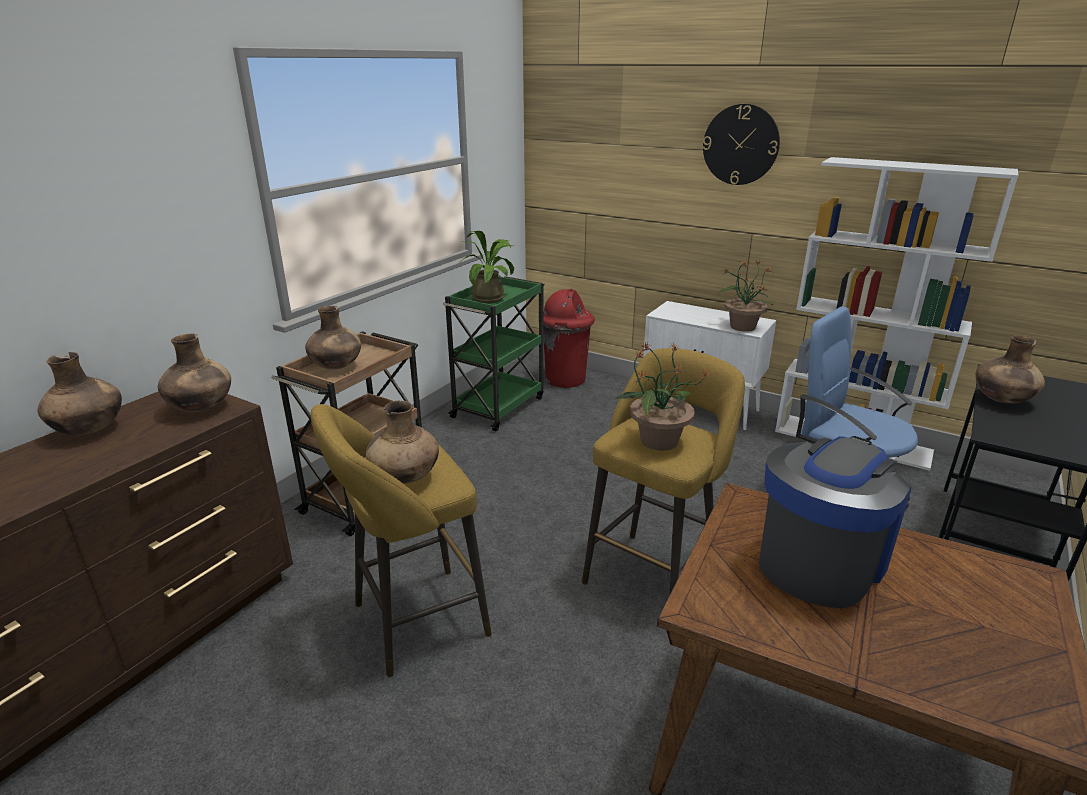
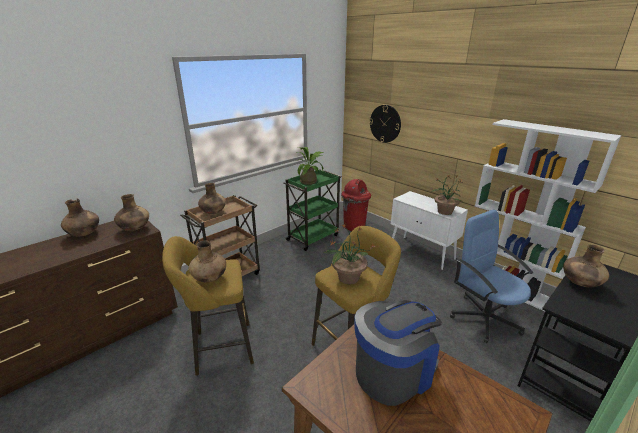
camera: 15 degrees right, 0 degrees up
(740, 145) = (453, 108): wall clock -> wall clock (385, 123)

